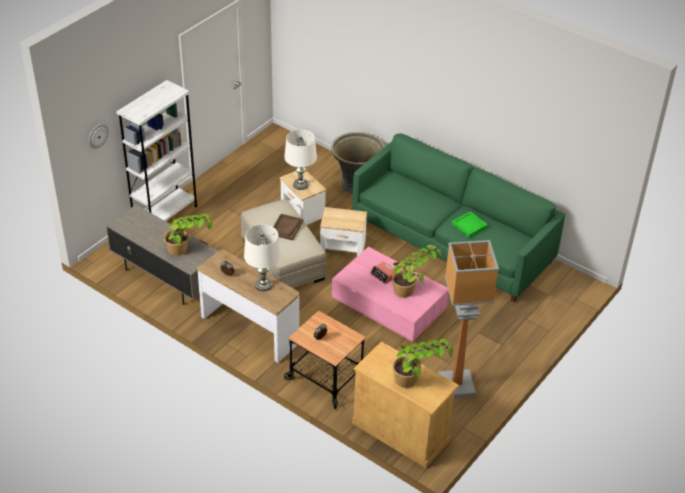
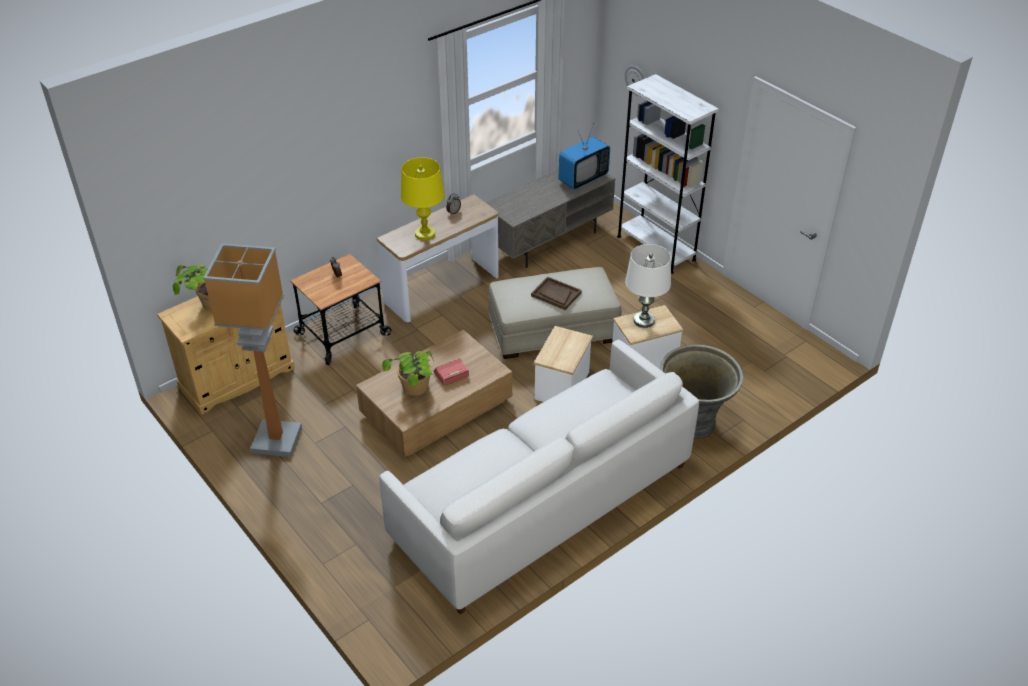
camera: 105 degrees right, 0 degrees up
(140, 221) = (583, 179): none -> television
(187, 251) = (521, 204): potted plant -> none
(263, 285) = (425, 234): white table lamp -> yellow table lamp
(389, 306) = (436, 408): pink coffee table -> brown coffee table
(452, 241) = (542, 502): green sofa -> white sofa
(468, 225) = (493, 455): green tray -> none

